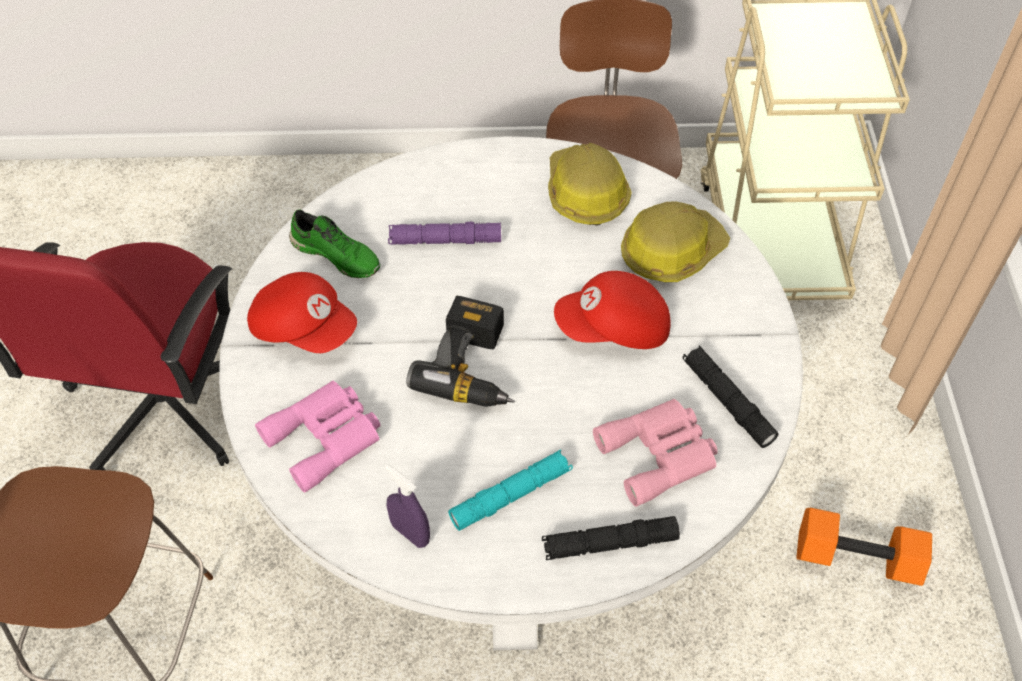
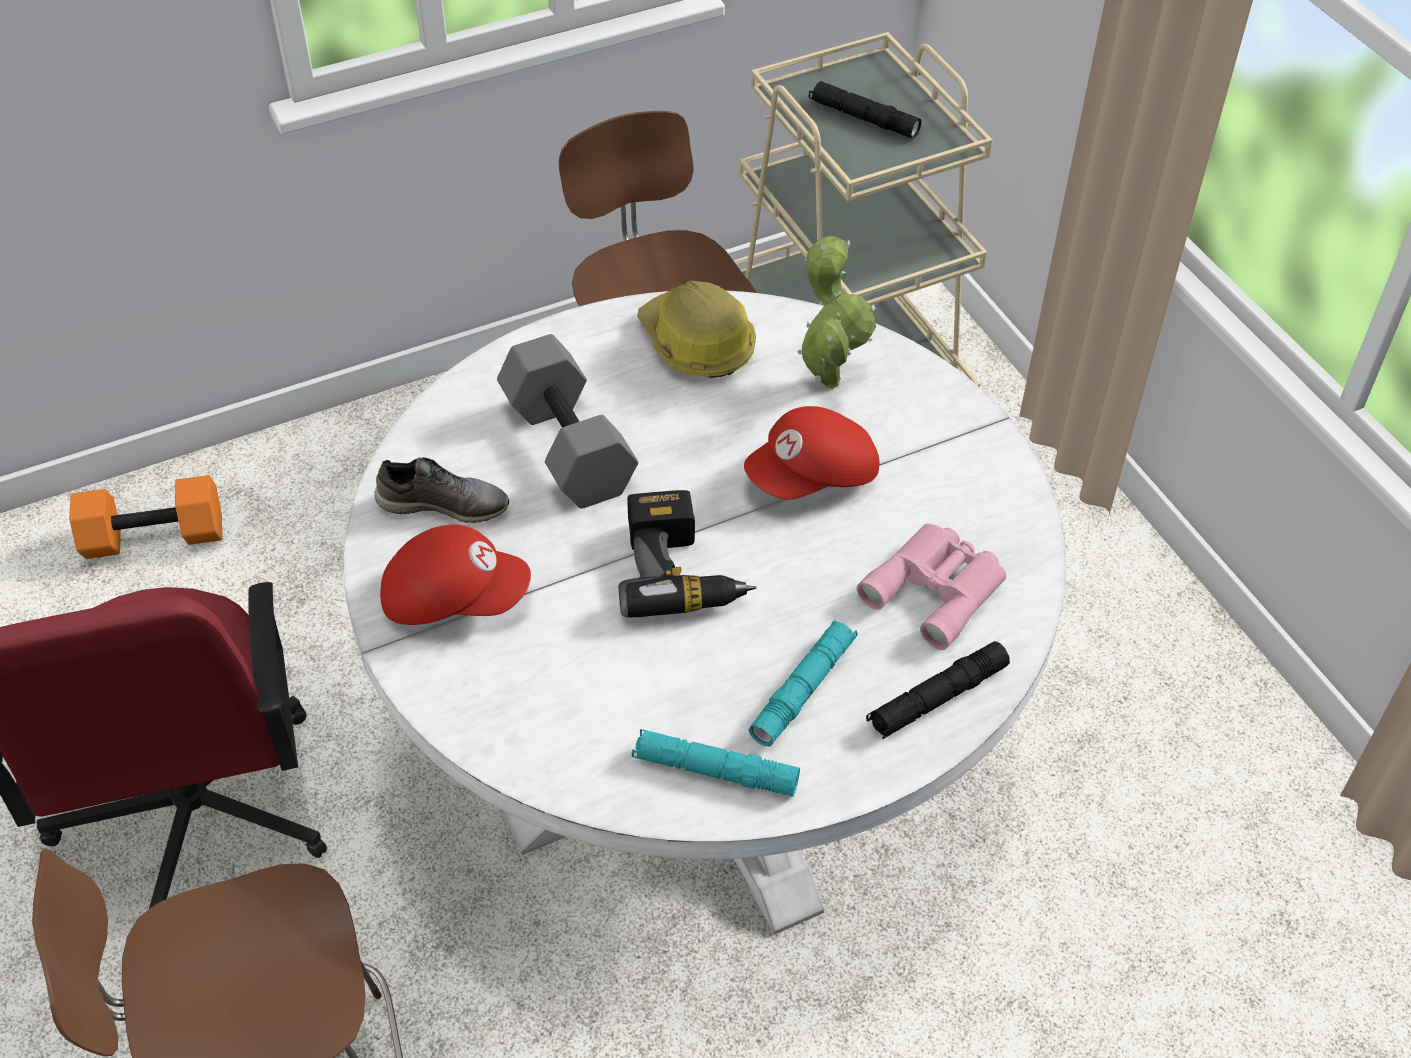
camera: 25 degrees left, 5 degrees down
(326, 437) = (555, 706): pink binoculars -> none
(337, 255) = (444, 504): green shoe -> grey shoe
(410, 533) = (715, 771): purple spray bottle -> turquoise flashlight
(445, 240) = (565, 446): purple flashlight -> grey dumbbell
(671, 252) = (828, 376): hard hat -> potted plant
(727, 401) = (976, 510): black flashlight -> black flashlight (863, 118)
(857, 556) = (1117, 673): orange dumbbell -> orange dumbbell (156, 535)

